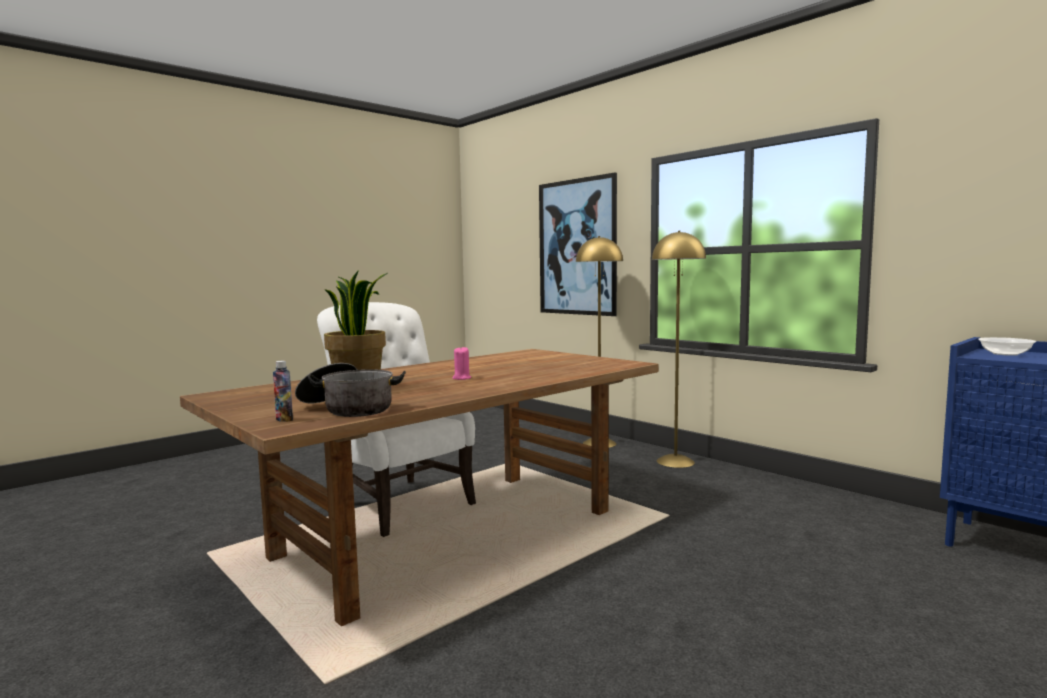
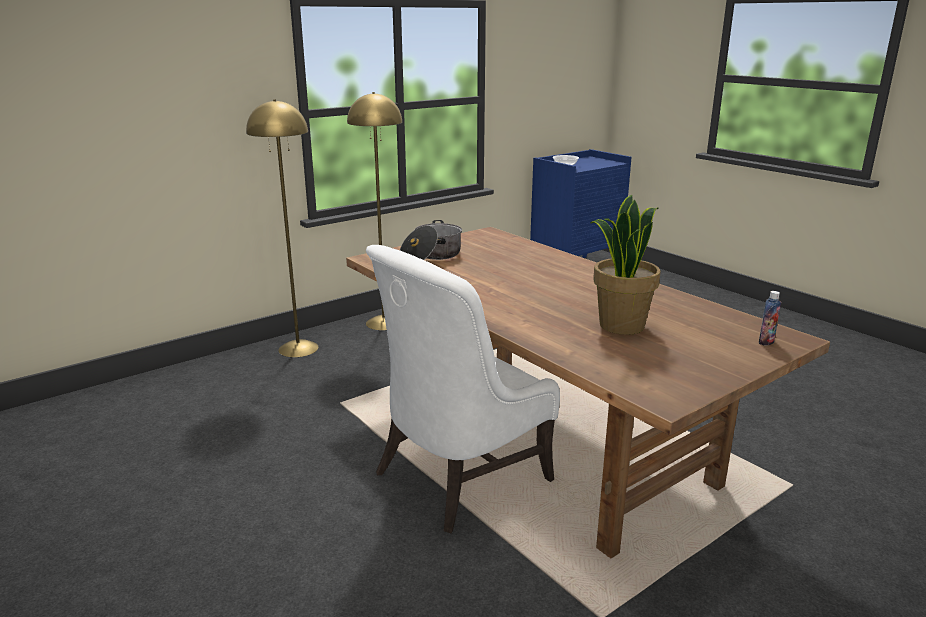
camera: 85 degrees left, 15 degrees up
(348, 409) = (714, 322): cooking pot -> cooking pot (431, 256)
(461, 378) = (559, 287): pink candle -> none
(577, 247) = (179, 112): picture -> none

